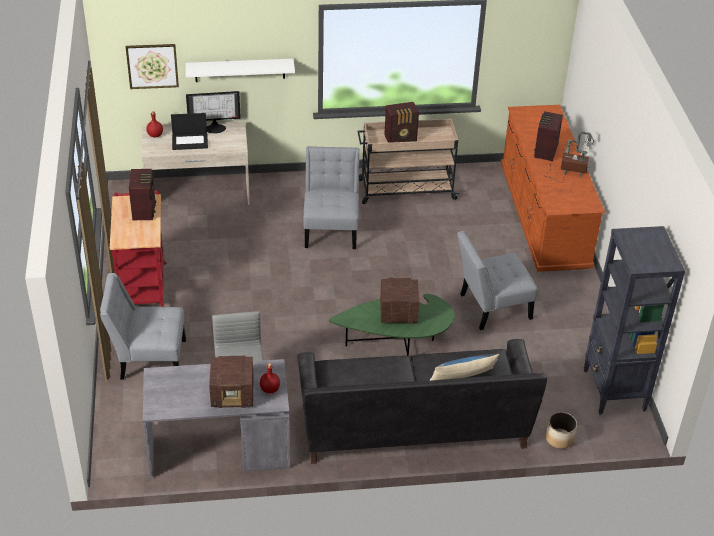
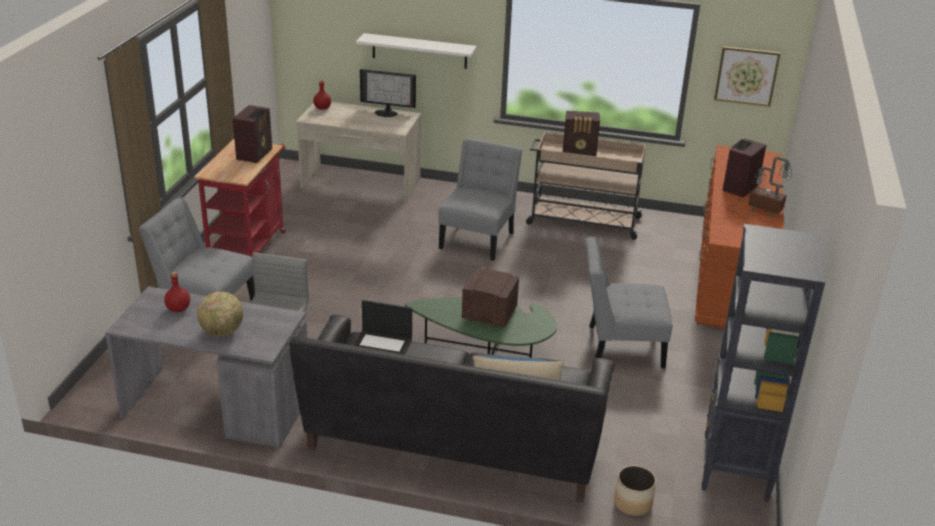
camera: 20 degrees right, 10 degrees down
(152, 66) = (330, 31): picture -> picture (746, 76)
(190, 141) = (353, 118): laptop -> laptop (382, 345)
(233, 394) = (222, 332): radio -> globe
(270, 389) = (267, 336): red bottle -> red bottle (178, 309)

